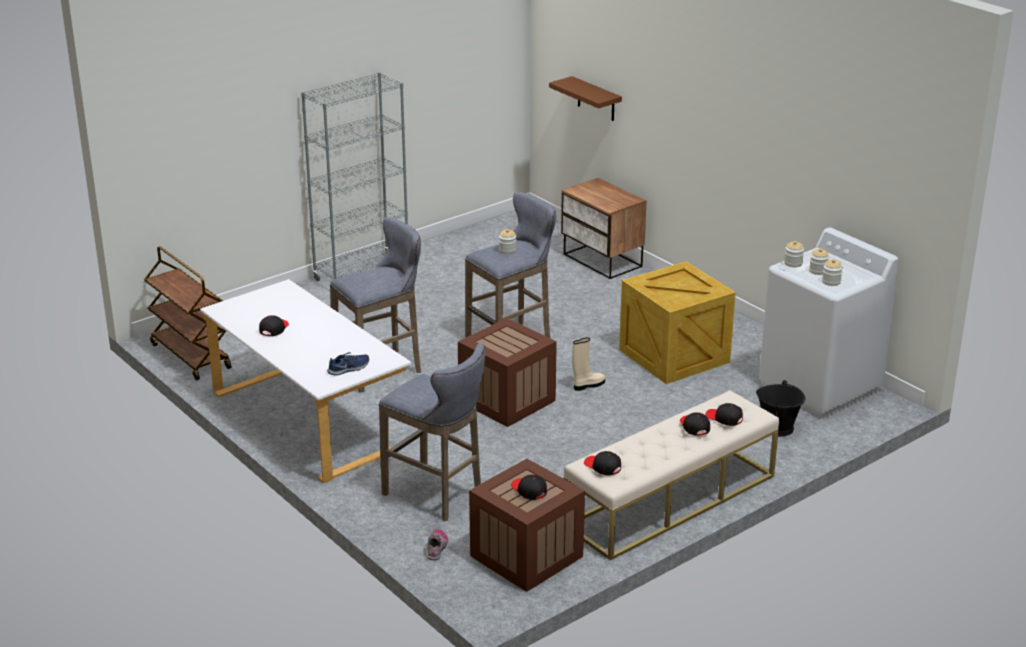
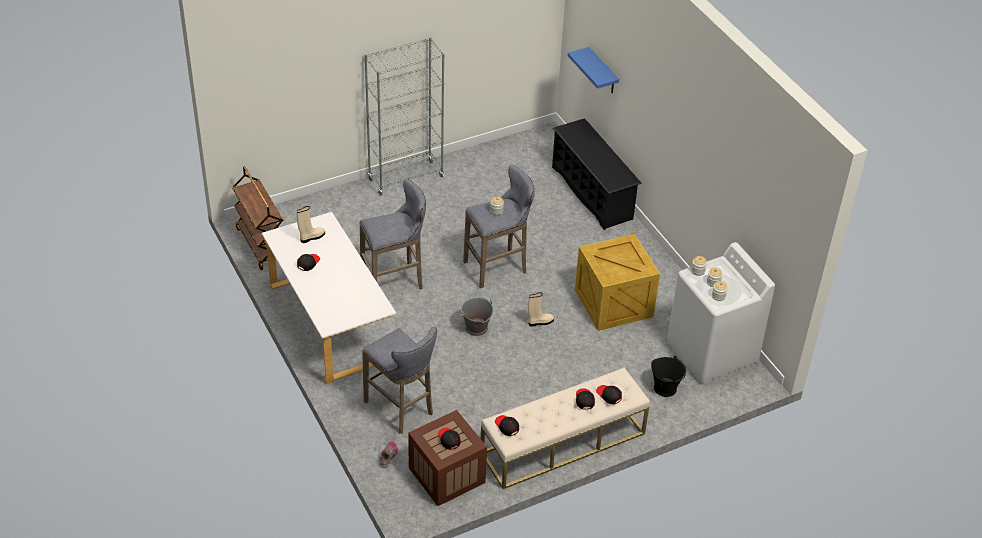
camera: 10 degrees right, 15 degrees up
(270, 305) = (312, 237): none -> beige boot
(349, 368) = (350, 312): blue shoe -> none
(507, 401) = (476, 328): crate -> grey bucket
(596, 99) = (602, 72): brown shelf -> blue shelf
(602, 261) = (592, 193): nightstand -> black shoe rack

